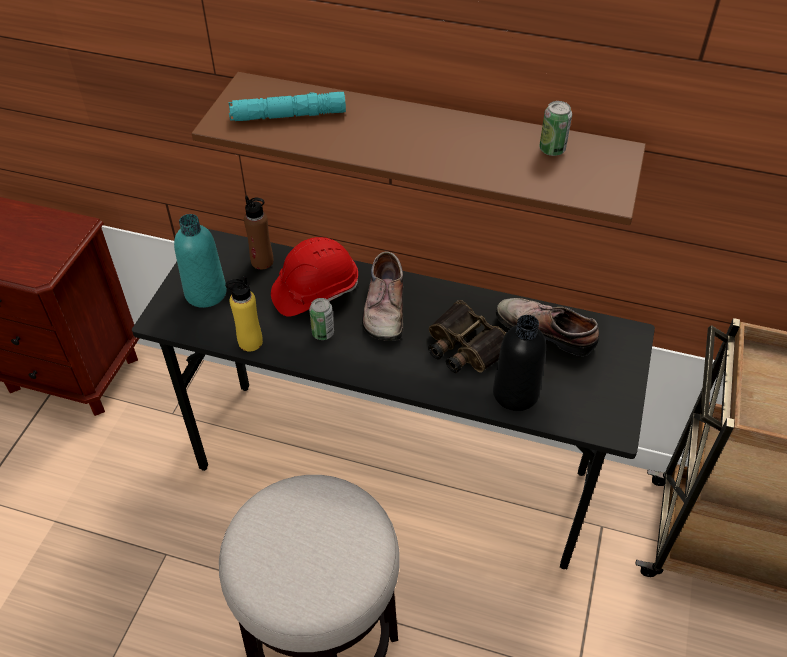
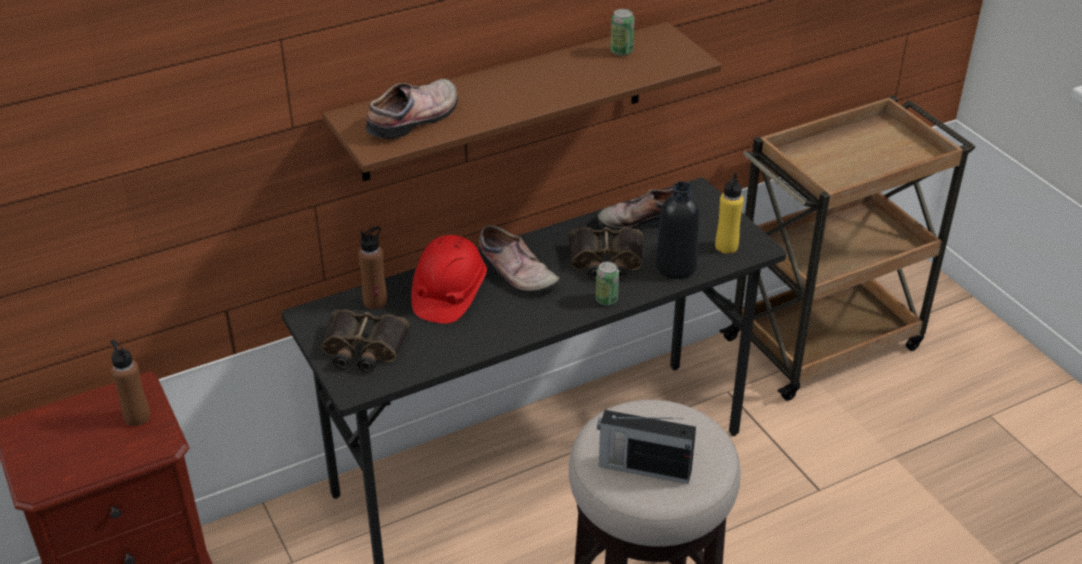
camera: 45 degrees left, 10 degrees down
(51, 245) = (137, 417): none -> brown bottle
(206, 293) = (362, 348): turquoise bottle -> binoculars
(250, 342) = (450, 355): yellow bottle -> yellow bottle (726, 246)
(276, 552) = (643, 468): none -> radio
(288, 115) = (416, 119): turquoise flashlight -> shoe
(323, 333) = (496, 315): can -> can (606, 300)

